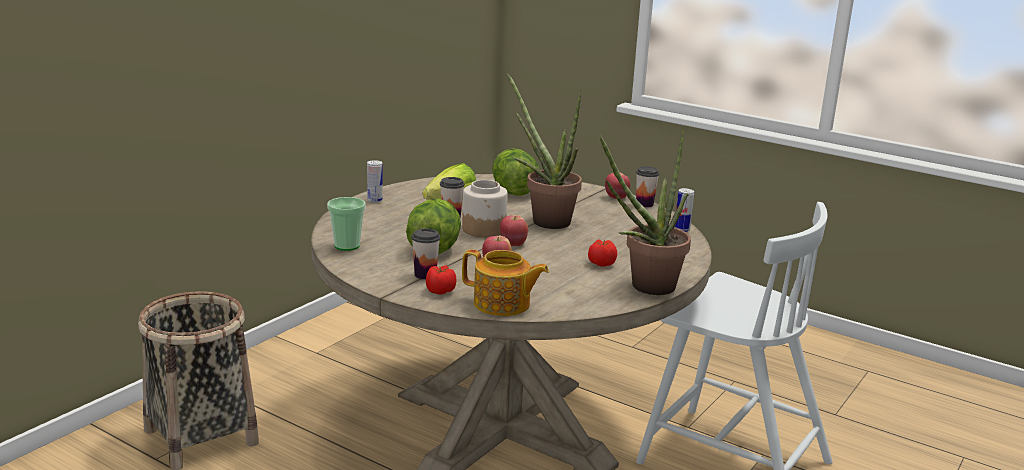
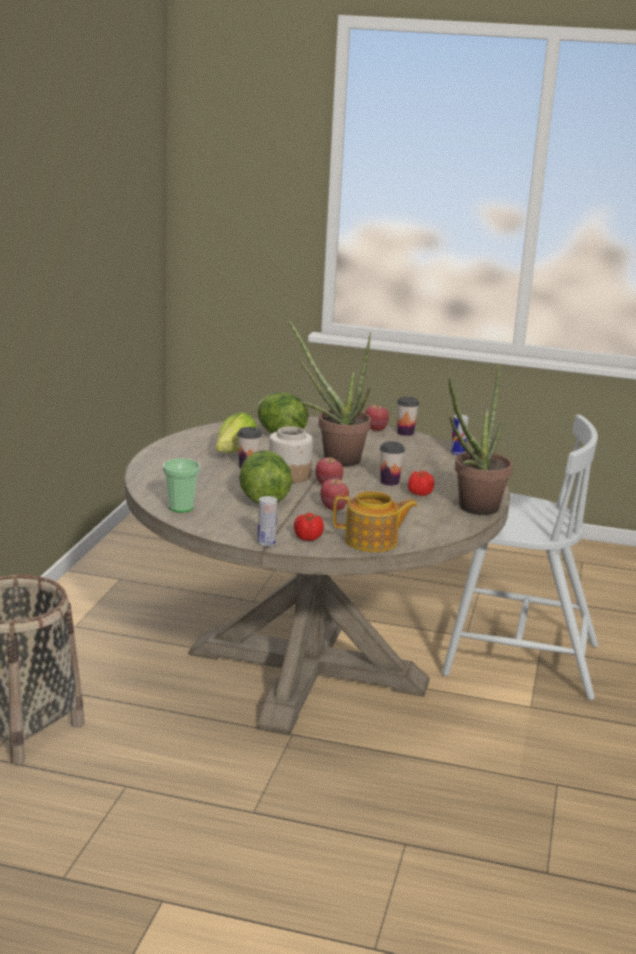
camera: 20 degrees left, 0 degrees up
(375, 200) = (160, 459): can -> can (266, 543)
(425, 275) = (280, 524): cup -> cup (389, 482)

